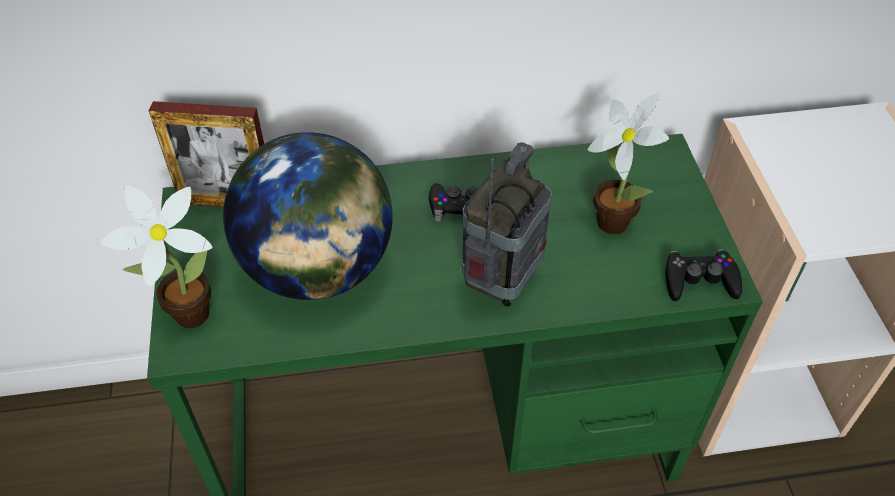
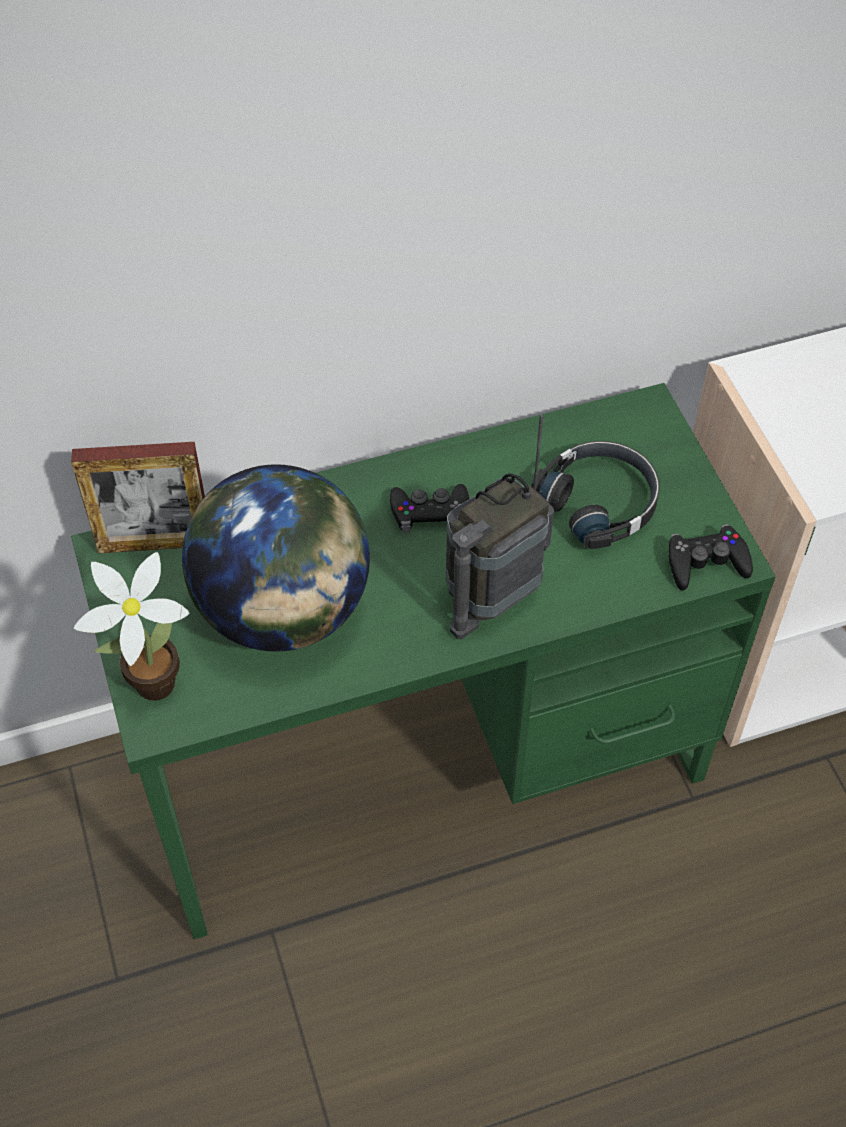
camera: 10 degrees left, 5 degrees up
(502, 283) = (492, 596): radio -> radio turned 150 degrees counterclockwise
(611, 218) = (600, 502): potted plant -> black headphones

